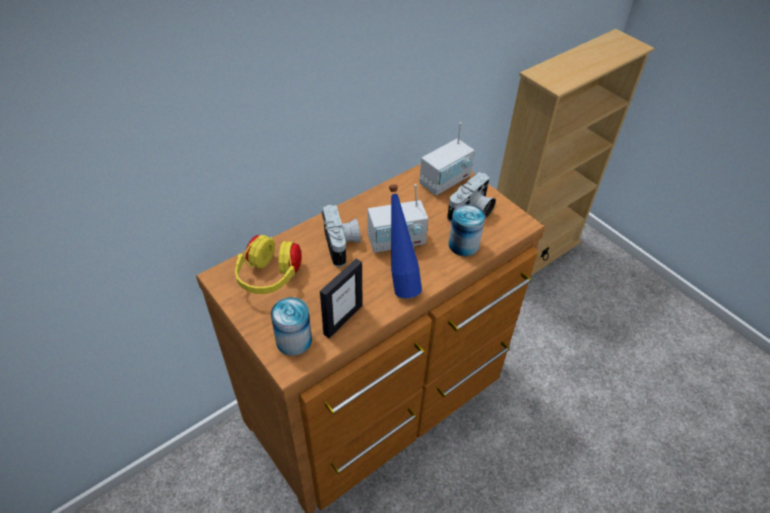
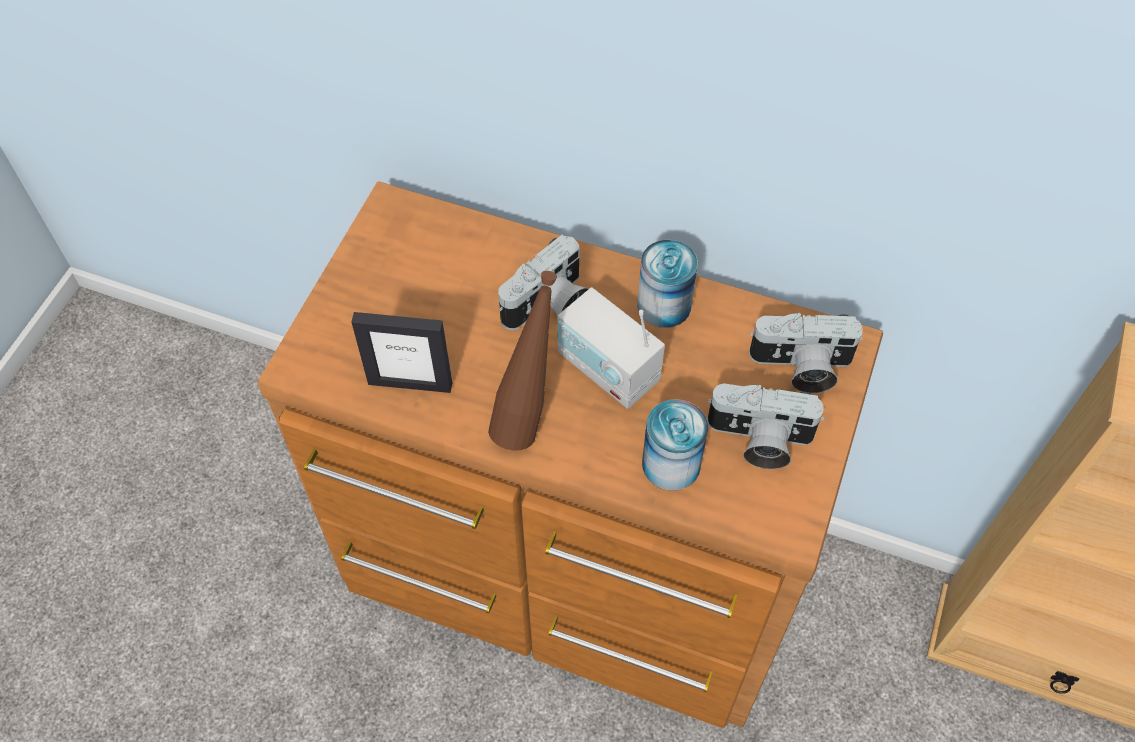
camera: 60 degrees right, 10 degrees up
(270, 277) = (427, 259): yellow headphones -> none
(294, 340) = (340, 347): can -> can (664, 305)
(400, 282) = (527, 417): blue bottle -> brown bottle
(445, 181) = (801, 367): radio -> camera

